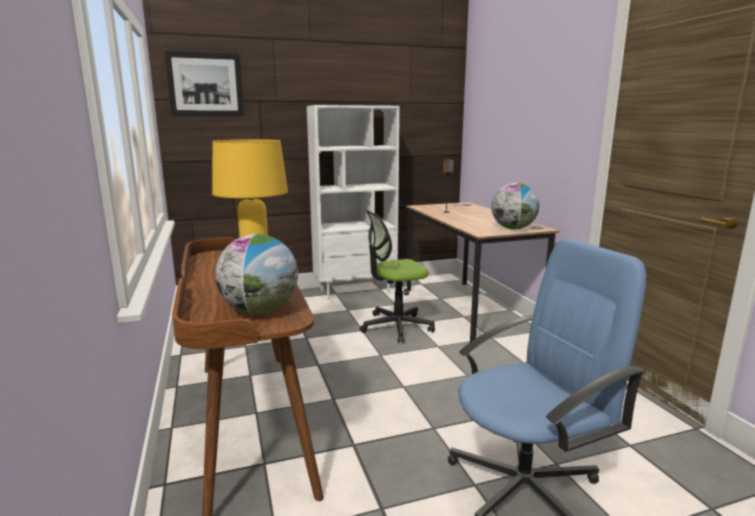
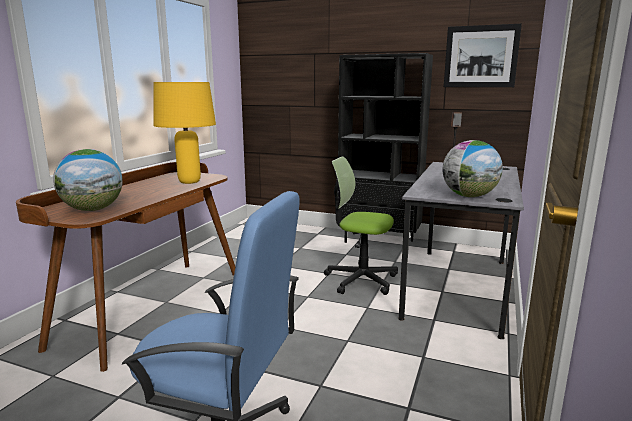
camera: 40 degrees right, 0 degrees up
(205, 84) = (273, 41): picture -> picture (480, 56)
(355, 291) = (379, 241): white bookcase -> black bookcase
(467, 310) = (458, 287): brown desk -> grey desk

